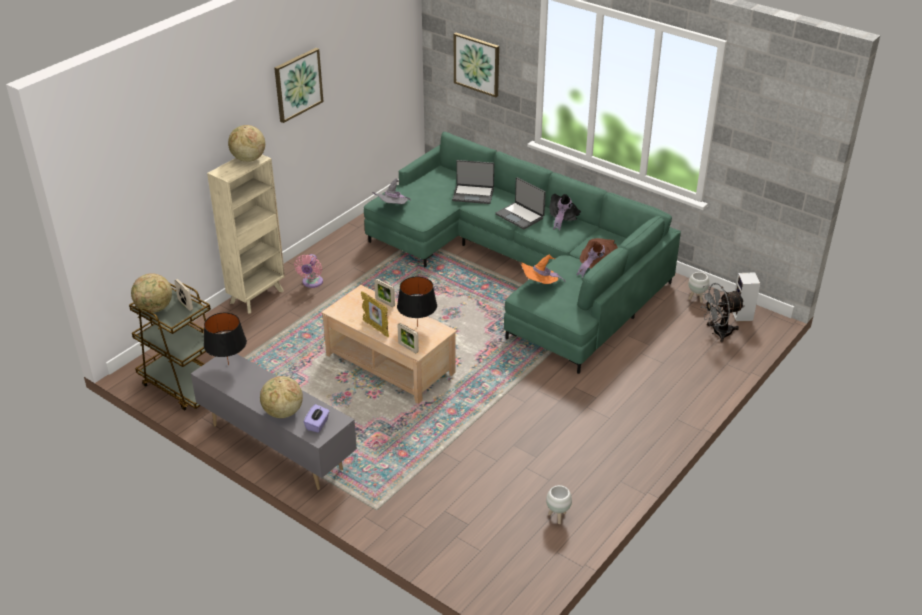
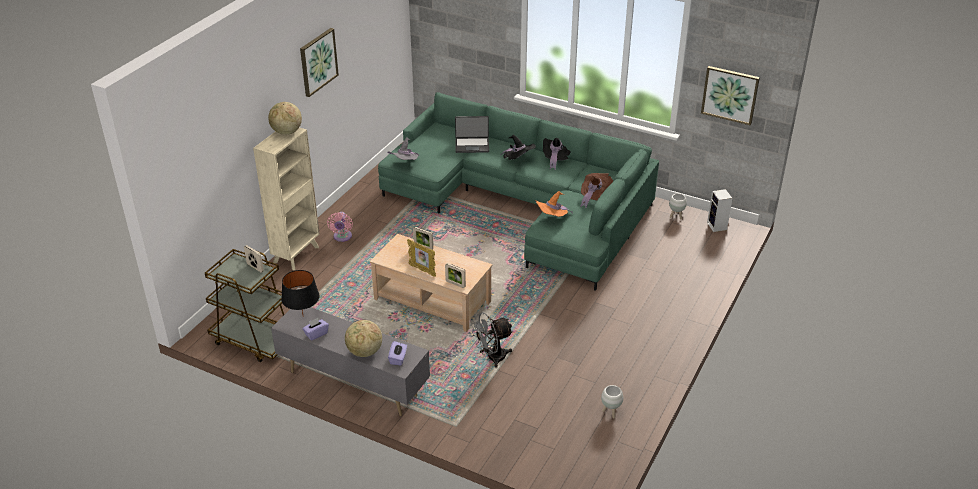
camera: 10 degrees left, 0 degrees up
(155, 308) = (228, 274): globe -> none
(236, 386) = (316, 334): none -> purple tissue box
(417, 326) = (458, 265): black table lamp -> none
(477, 64) = (463, 31): picture -> picture (730, 94)
(520, 216) = (518, 160): laptop -> black hat
(717, 332) = (700, 243): grey fan -> grey fan (491, 358)

